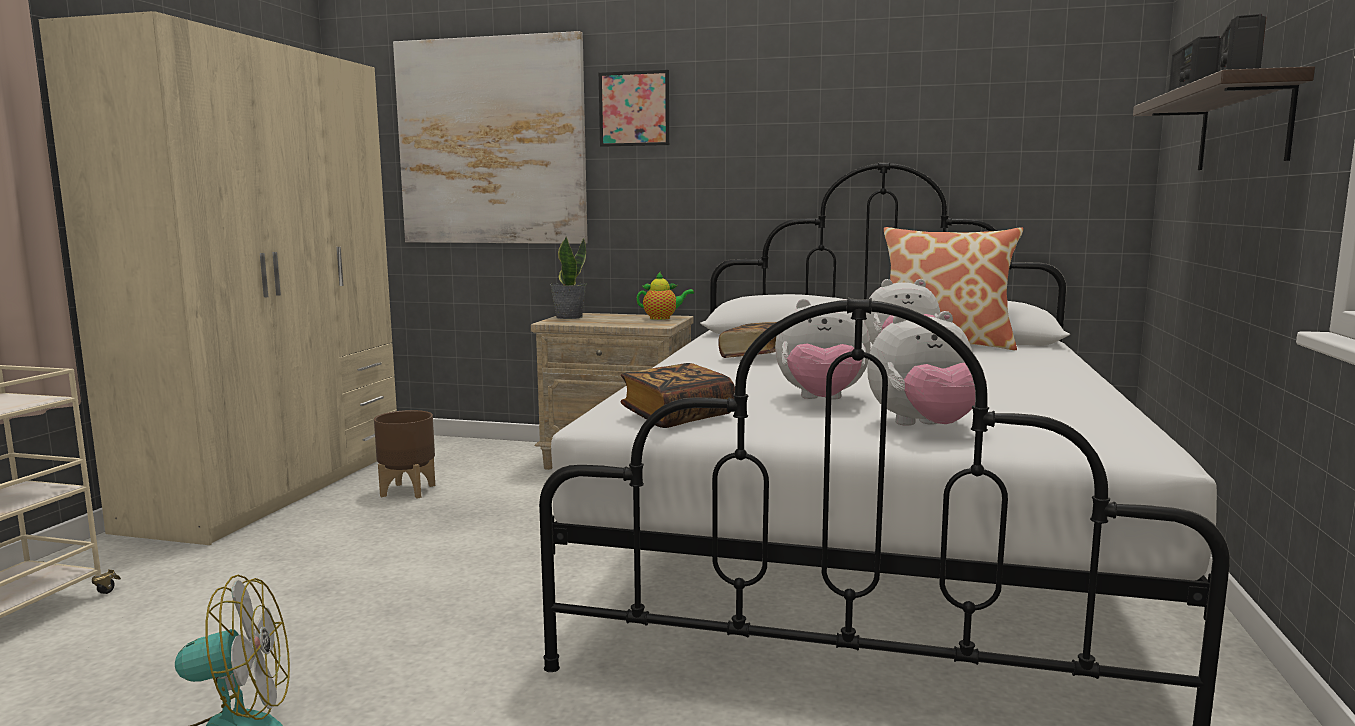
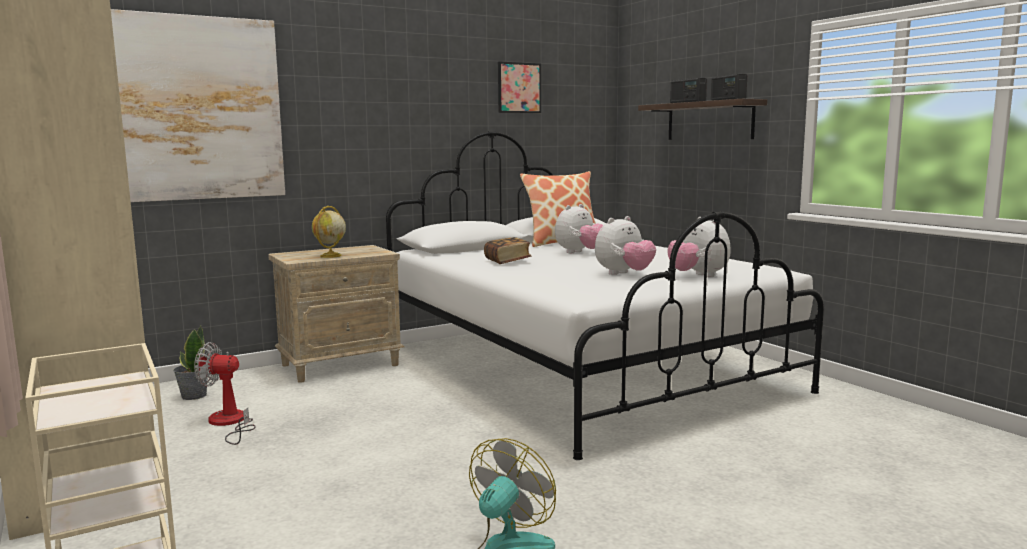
camera: 45 degrees left, 0 degrees up
(408, 491) = (230, 423): brown planter -> fan
(568, 317) = (292, 256): potted plant -> potted plant (193, 396)
(596, 322) = (330, 256): none -> globe
(634, 109) = (319, 86): picture -> picture (519, 88)
(662, 318) = (363, 248): teapot -> none
(677, 417) = (601, 291): book -> none
(924, 427) = (698, 276): plush toy -> plush toy turned 120 degrees clockwise

